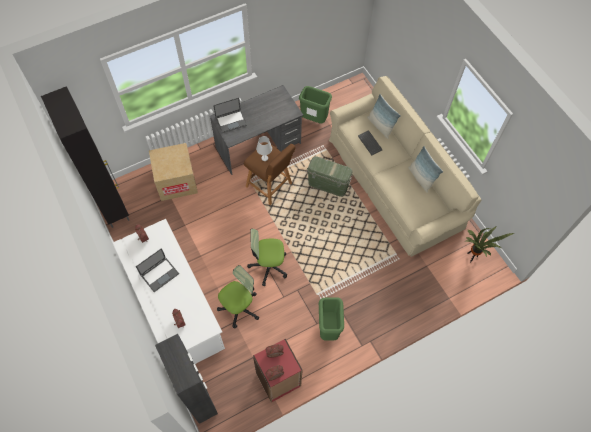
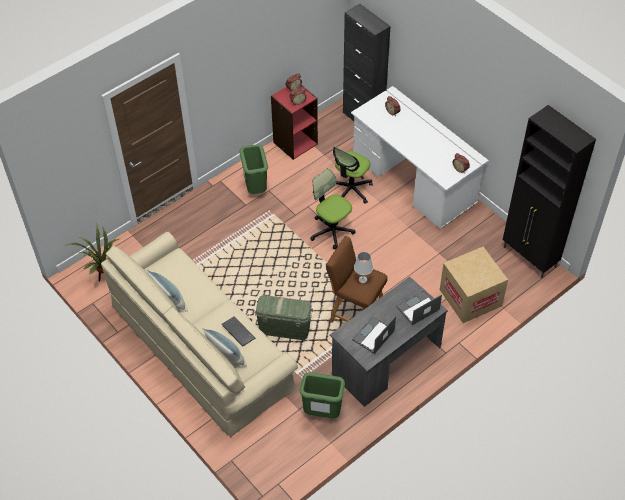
camera: 170 degrees right, 10 degrees down
(160, 274) = (428, 143): laptop -> laptop (373, 335)
(268, 266) = (332, 230): office chair -> office chair turned 120 degrees counterclockwise

